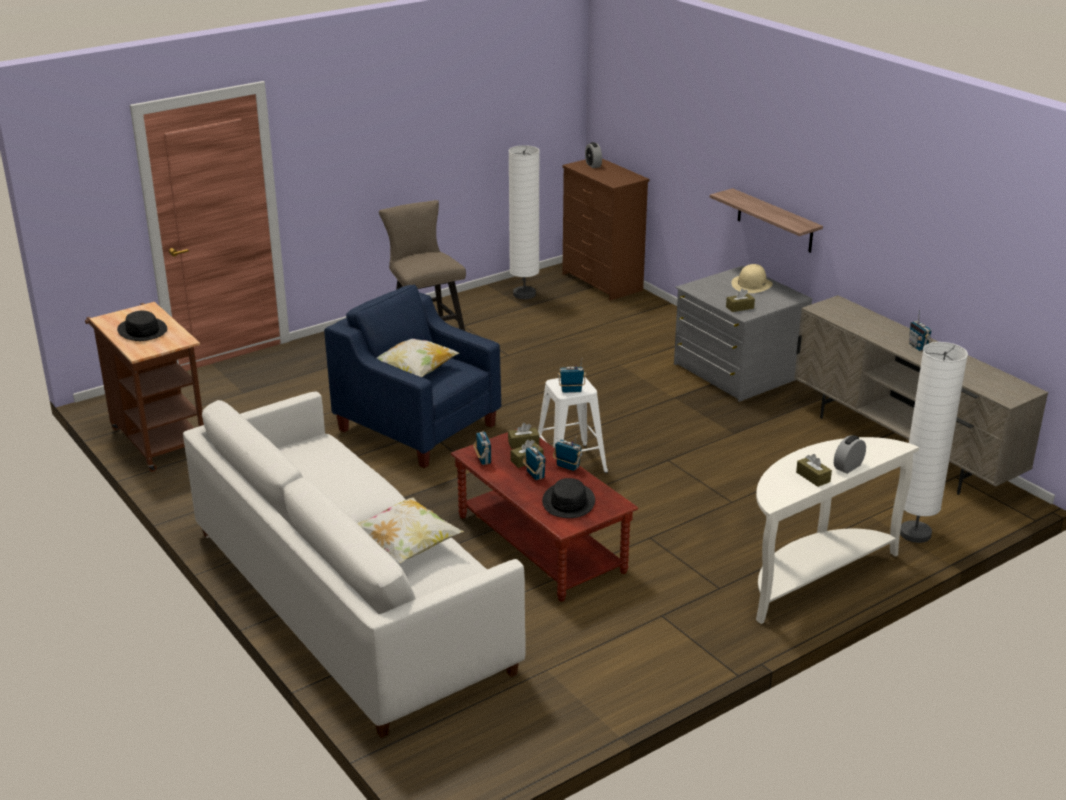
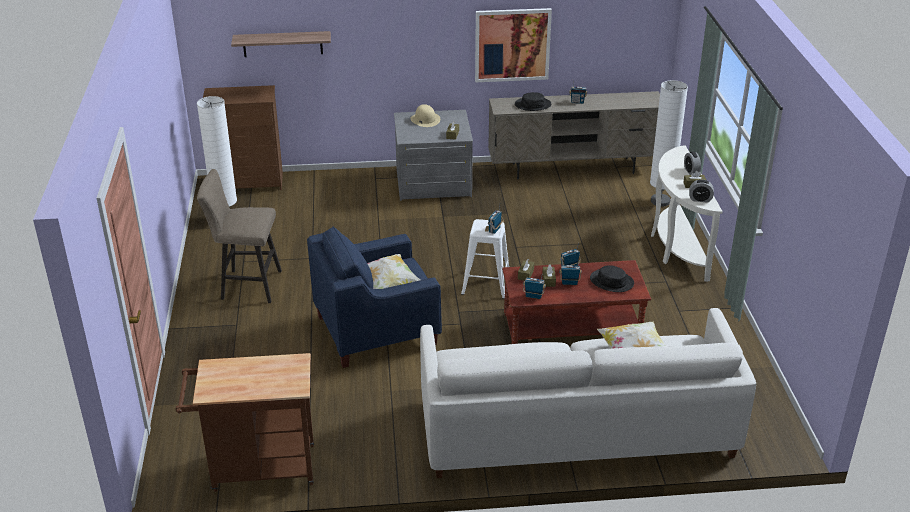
camera: 60 degrees left, 5 degrees up
(142, 330) = (254, 378): black hat -> black hat (532, 104)
(593, 165) = (219, 94): alarm clock -> alarm clock (700, 199)
(775, 221) = (417, 70): shelf -> shelf (282, 44)
(876, 231) = (512, 45): none -> picture

